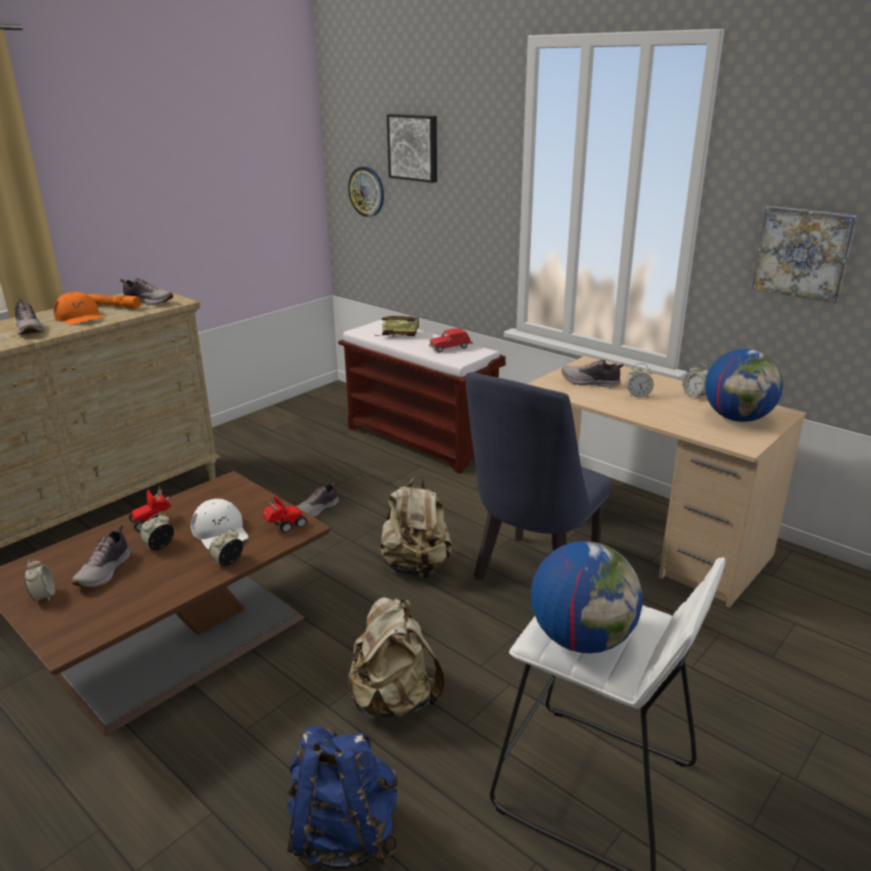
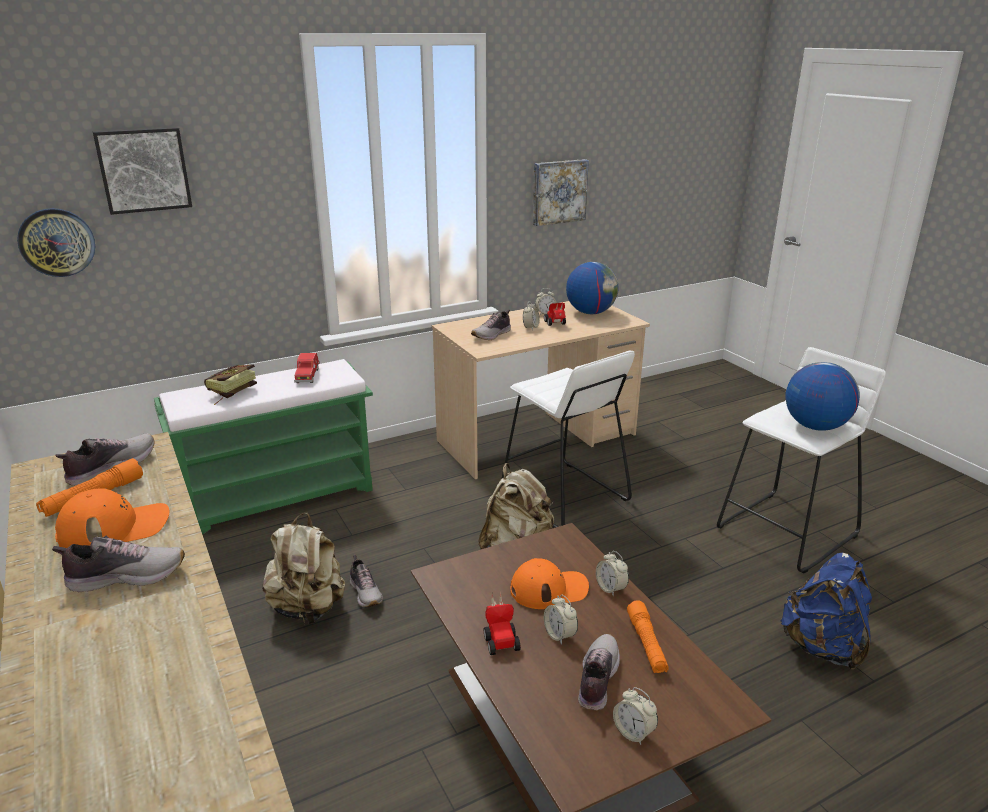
camera: 70 degrees left, 0 degrees up
(43, 596) = (633, 732): alarm clock -> alarm clock turned 135 degrees counterclockwise
(105, 571) = (596, 679): shoe -> shoe turned 105 degrees counterclockwise
(150, 590) = (646, 644): none -> orange flashlight
(220, 532) = (549, 589): white cap -> orange cap
(284, 526) = (557, 548): toy car -> toy car (555, 324)
(393, 700) = (690, 596): beige backpack -> beige backpack (308, 608)
(421, 440) = (280, 496): brown bench -> green bench
(532, 577) = (563, 496): blue chair -> white stool

